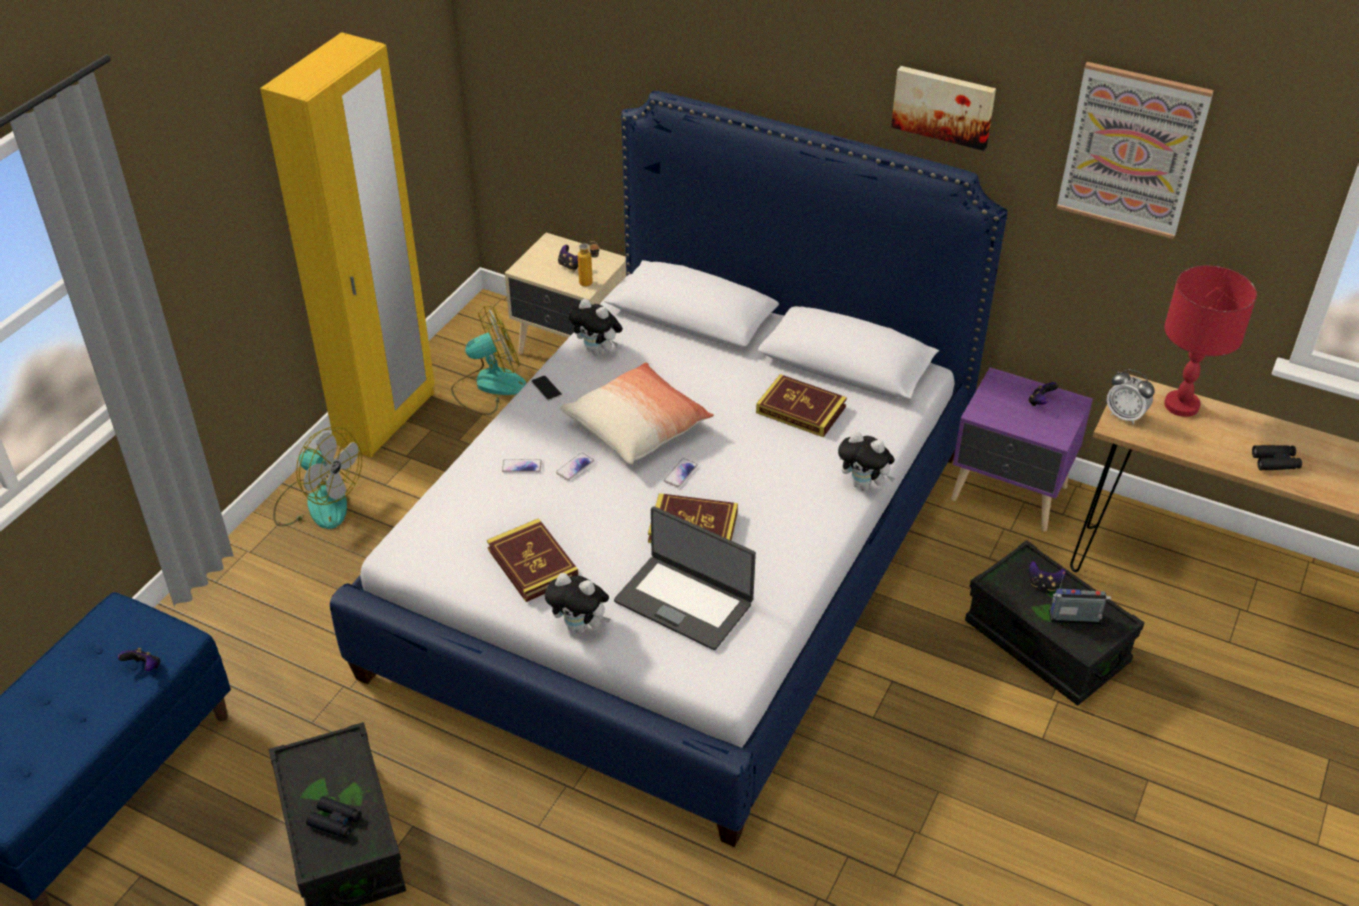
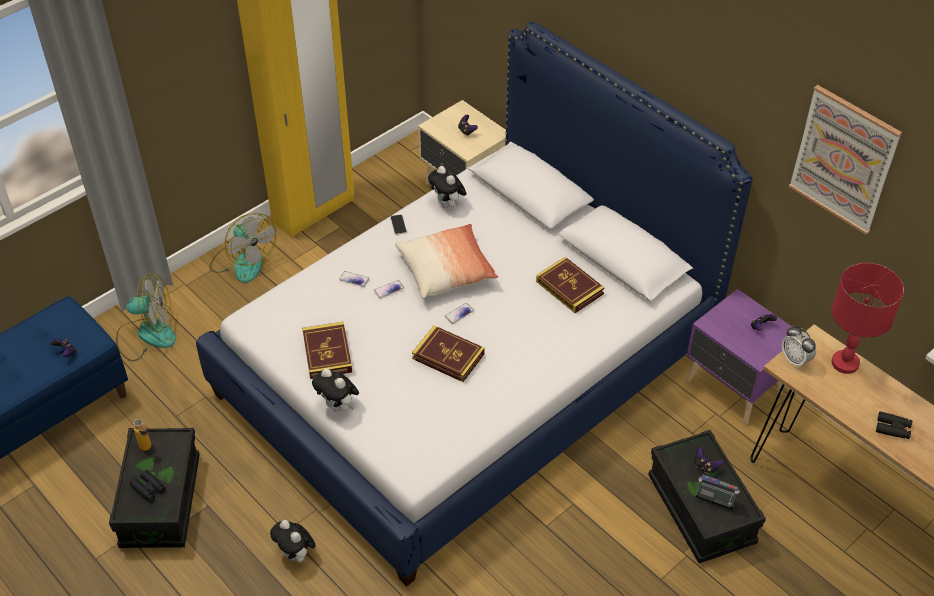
camera: 20 degrees right, 5 degrees up
(488, 386) = (393, 204): fan -> fan (147, 335)
(590, 285) = (473, 149): bottle -> bottle (148, 449)
(684, 601) = (415, 409): laptop -> none
(864, 485) = (585, 358): plush toy -> plush toy (296, 555)
(944, 106) = (720, 88): picture -> none

